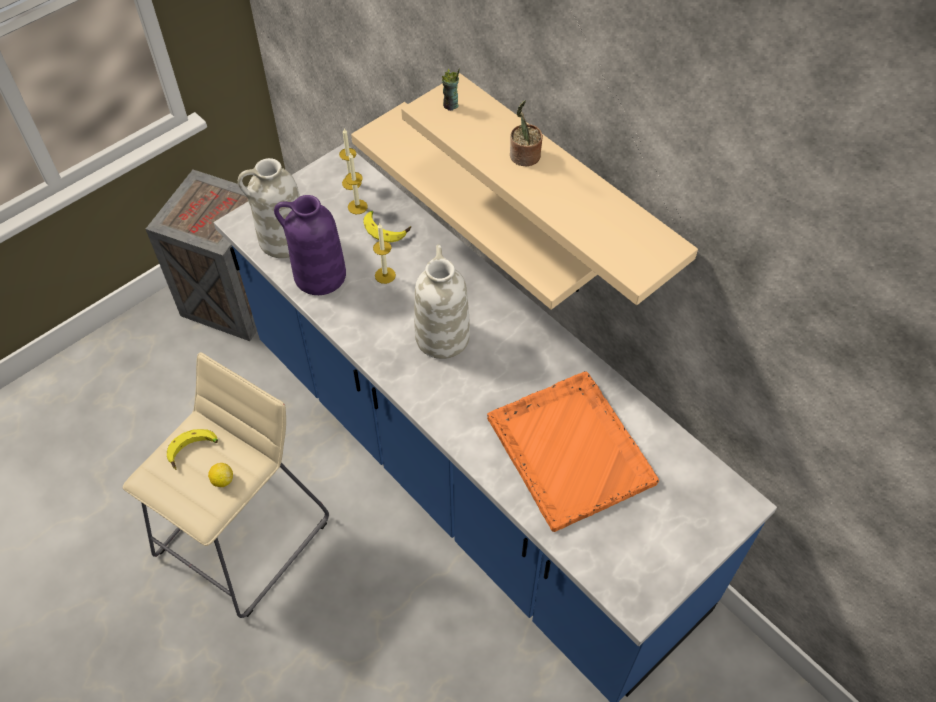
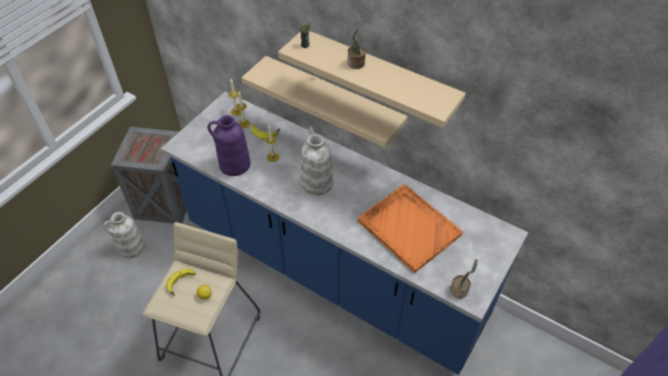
camera: 15 degrees left, 5 degrees down
(283, 240) = (206, 150): white vase -> white vase (131, 248)
(620, 581) = (460, 290): none -> potted plant

